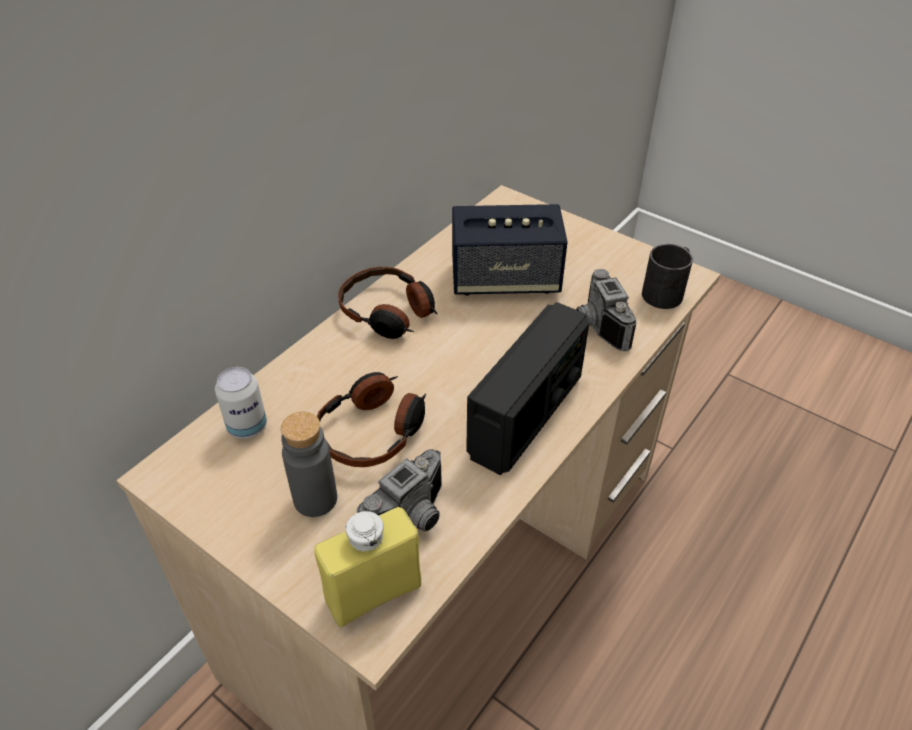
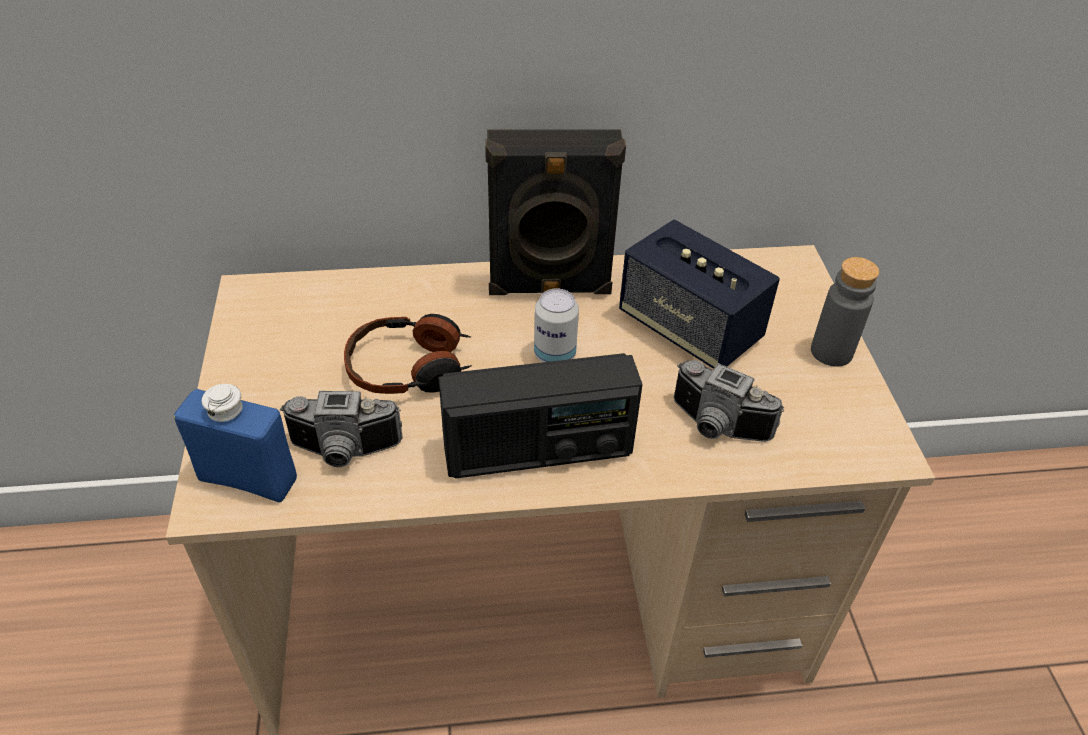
camera: 45 degrees right, 0 degrees up
(247, 427) = (336, 299): can -> can (554, 355)
(315, 499) = (306, 383): grey bottle -> grey bottle (831, 352)
(373, 593) = (248, 478): yellow bottle -> blue bottle
(388, 313) = (549, 288): headphones -> black speaker
(596, 326) = (715, 427): camera -> camera turned 90 degrees counterclockwise
(667, 291) = (841, 449): black mug -> none

